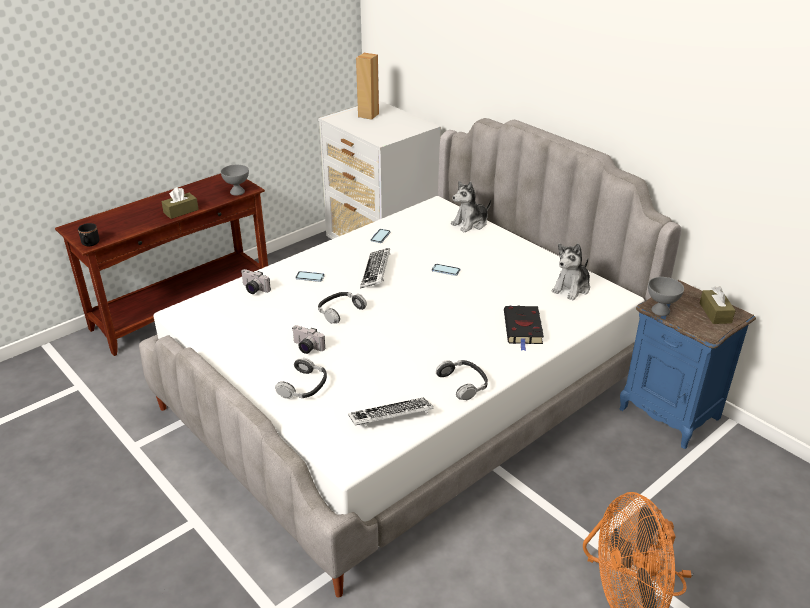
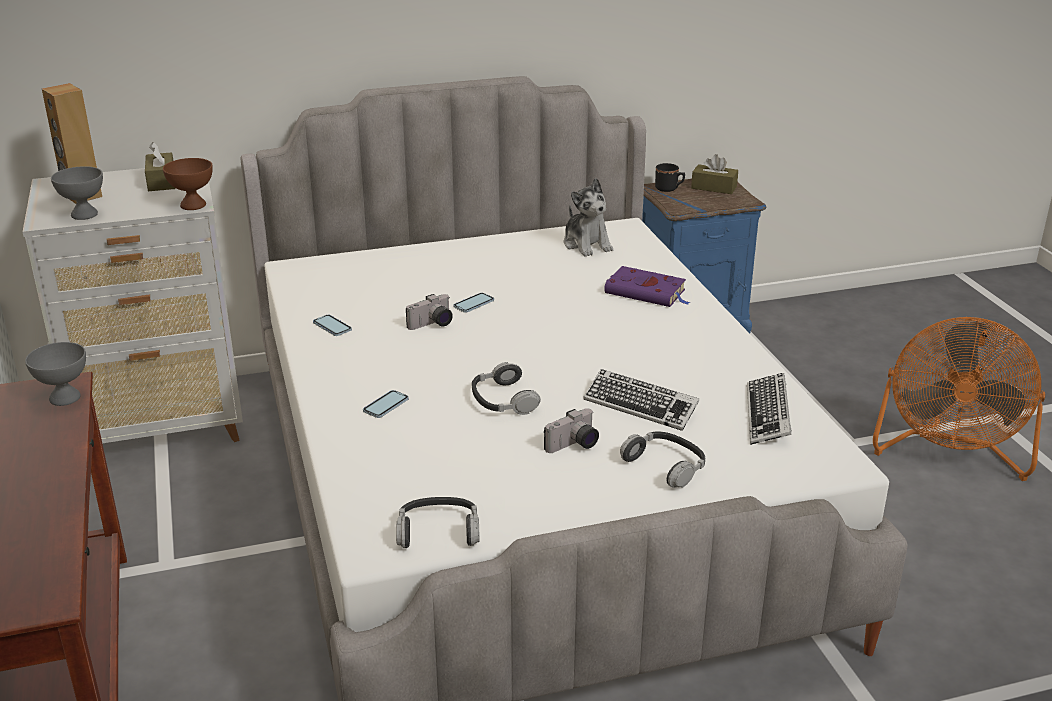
camera: 65 degrees left, 5 degrees down
(89, 244) = (52, 602): black mug -> black mug (669, 189)
(181, 211) = (57, 469): brown tissue box -> brown tissue box (161, 181)
(253, 289) = (371, 462): camera -> camera (432, 325)
(376, 272) = (426, 351): keyboard -> keyboard (640, 406)
(381, 140) = (192, 205): none -> brown bowl
(463, 383) = (730, 354): headphones -> headphones (438, 531)
(470, 223) = (374, 260): plush toy -> none
(523, 329) = (647, 292): black book -> purple book
(660, 311) = (690, 208): grey bowl -> grey bowl (84, 215)

